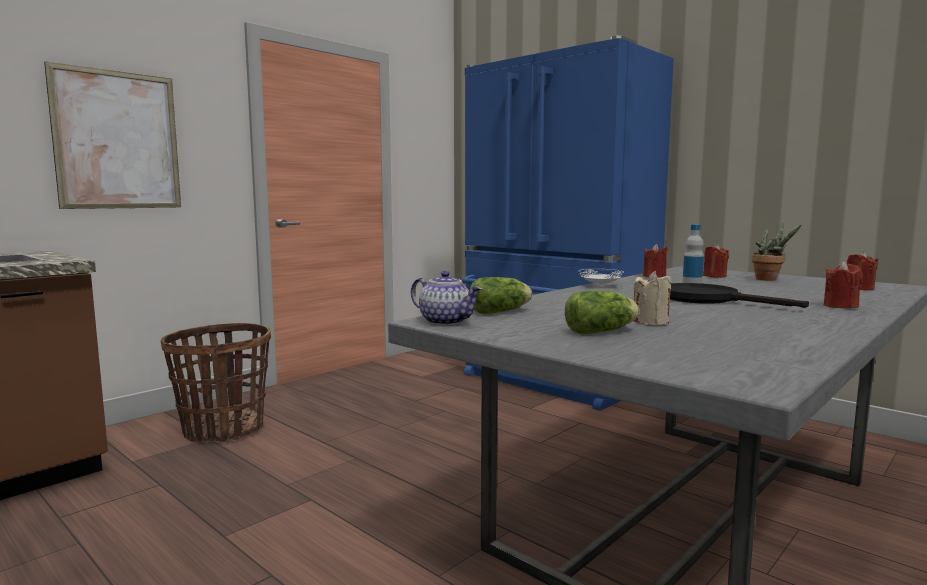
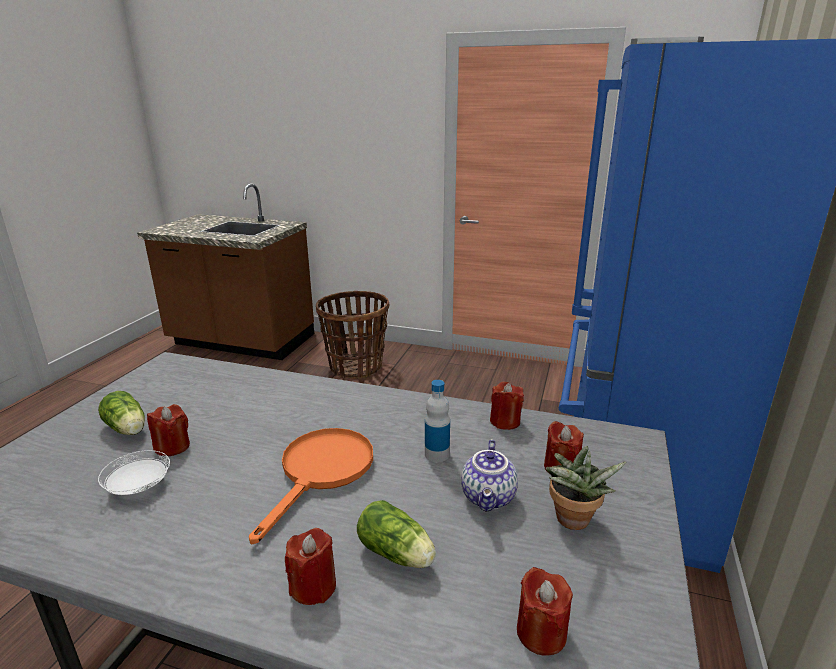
camera: 65 degrees right, 15 degrees up
(118, 140) = (346, 149): picture -> none
(446, 322) = (164, 368): teapot -> teapot (489, 498)
(502, 312) = (210, 378): lettuce -> lettuce (398, 554)
(600, 286) = (388, 398): white plate -> white plate (138, 487)
(650, 322) = (172, 447): beige candle -> red candle
(708, 299) = (321, 472): black frying pan -> orange frying pan

